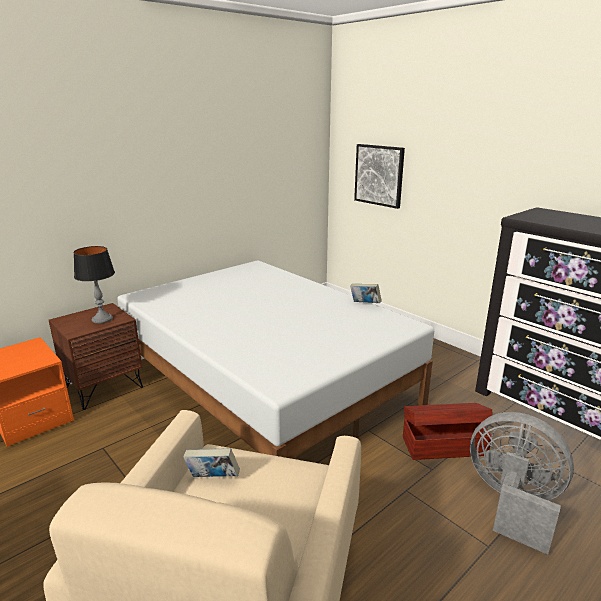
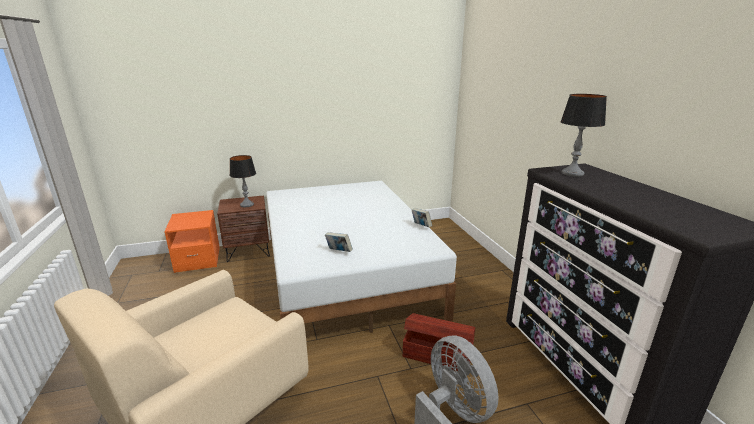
camera: 25 degrees right, 0 degrees up
(213, 479) = (214, 317): book -> book (339, 251)
(379, 175) = (485, 121): picture -> none
(546, 217) = (572, 173): none -> table lamp

